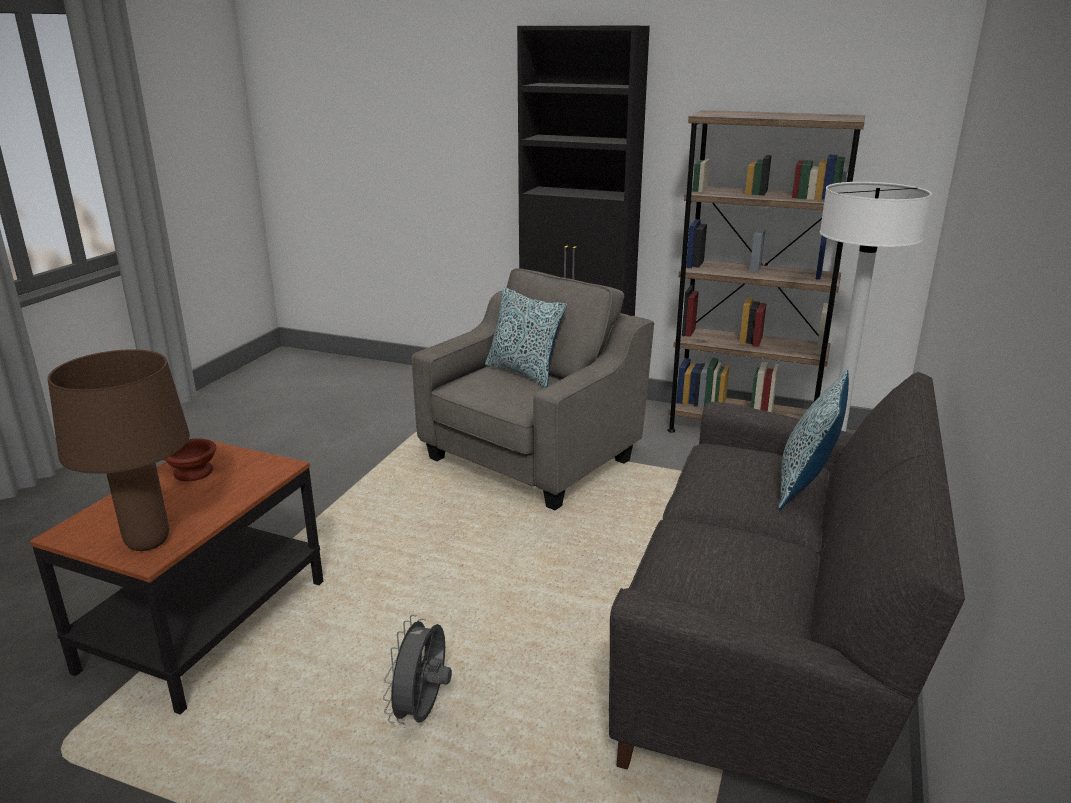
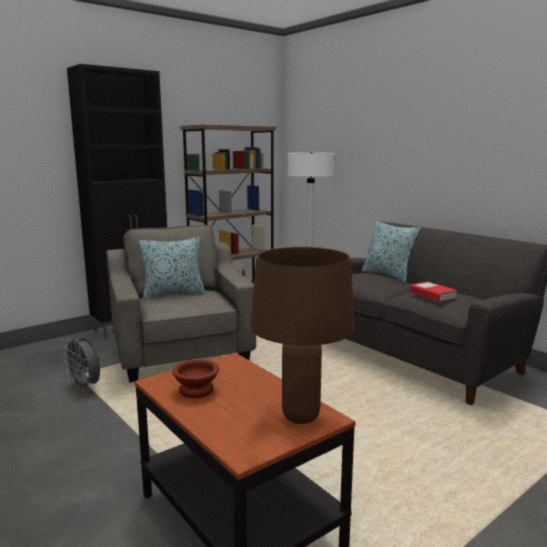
camera: 60 degrees left, 10 degrees down
(422, 712) = (403, 446): grey fan -> grey fan (86, 387)
(698, 548) = (432, 295): none -> book

